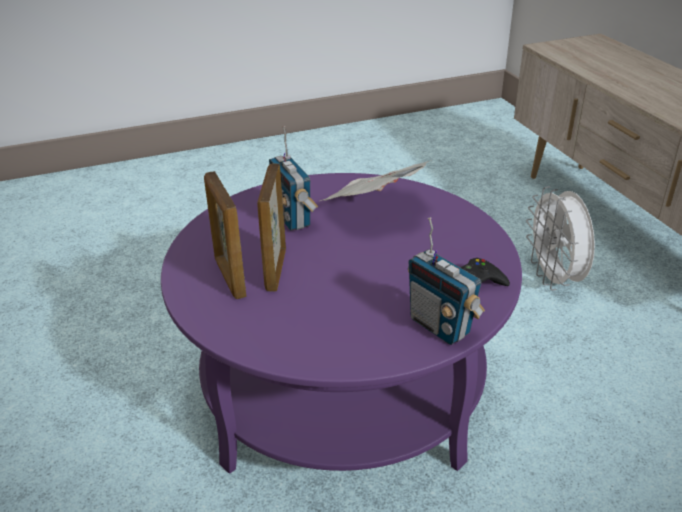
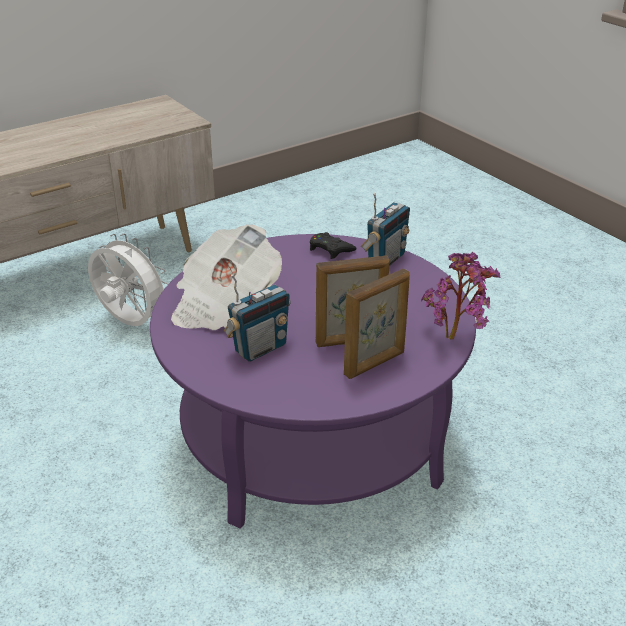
camera: 105 degrees left, 0 degrees up
(239, 345) = (457, 338): none -> potted plant
(554, 279) = (130, 323): white fan -> white fan turned 120 degrees counterclockwise

